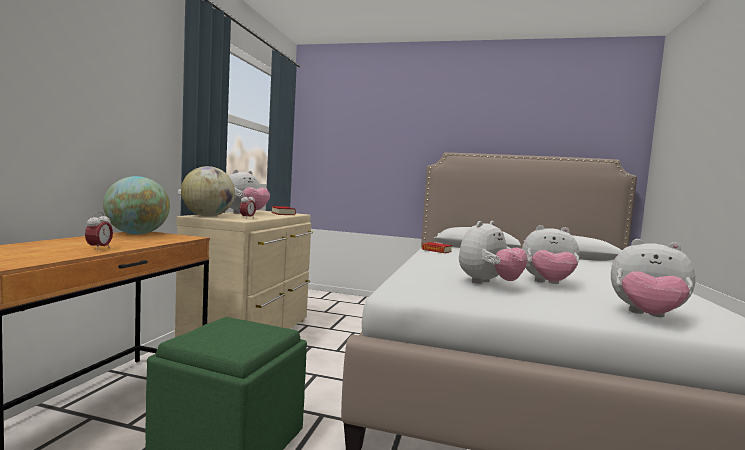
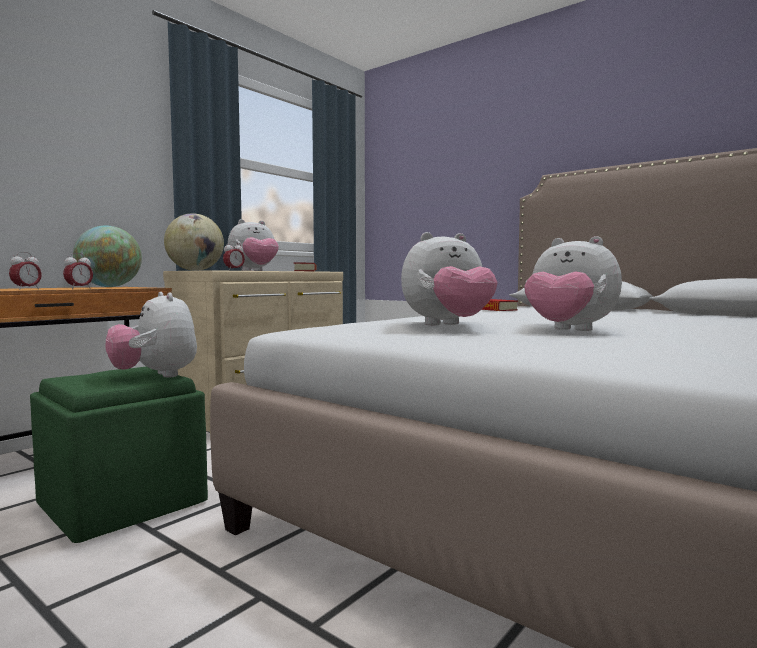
camera: 25 degrees right, 0 degrees up
(145, 245) = (79, 288): none -> alarm clock
(647, 316) = (631, 354): plush toy -> plush toy (155, 376)

